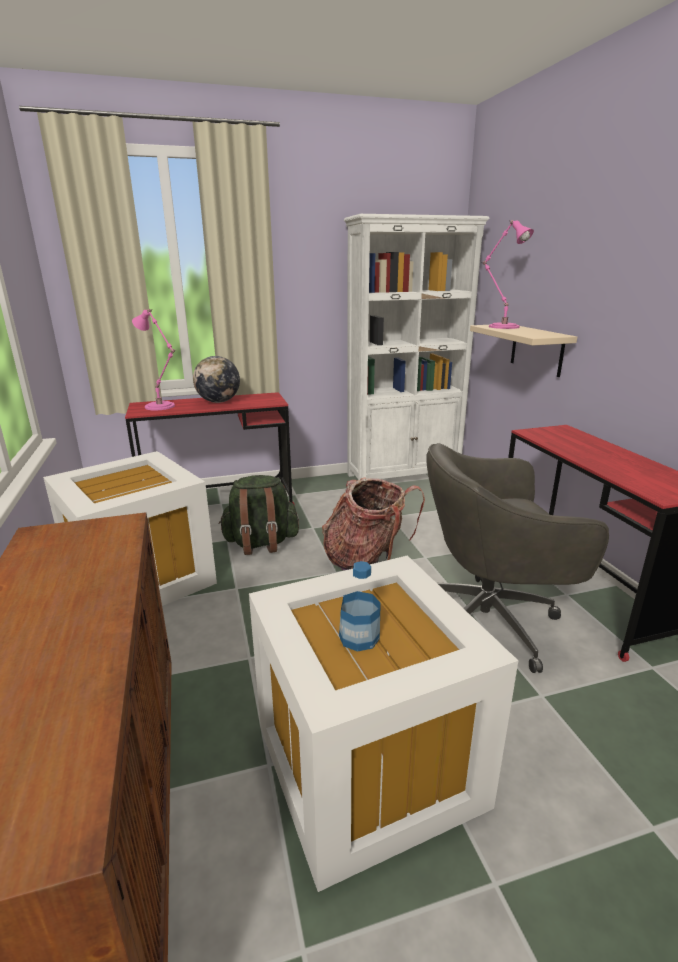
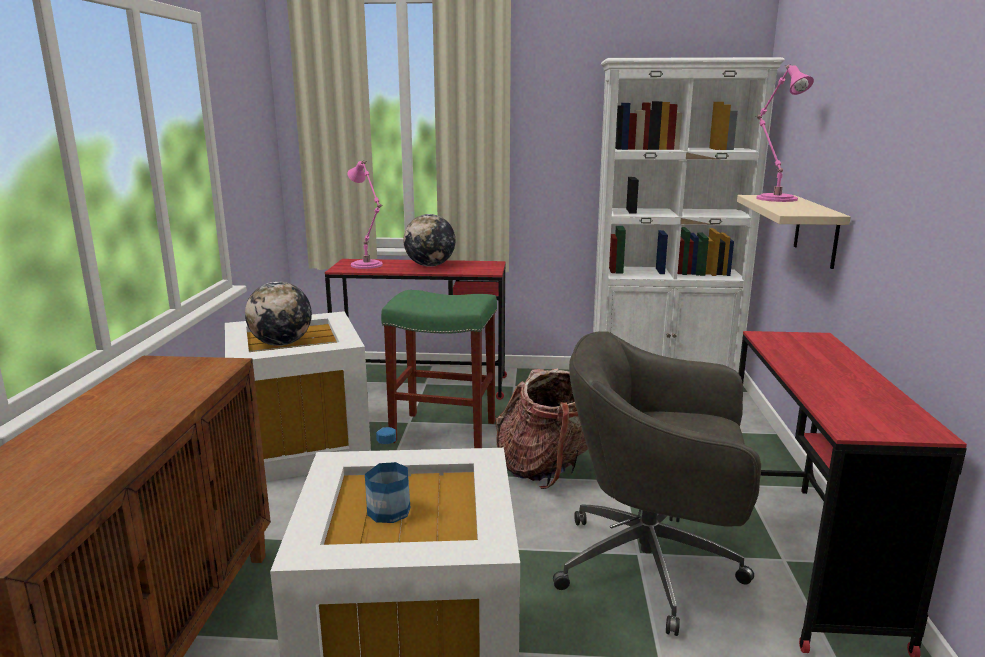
camera: 20 degrees right, 5 degrees down
(117, 490) = (281, 344): none -> globe
(261, 543) = (442, 432): green backpack -> green stool

